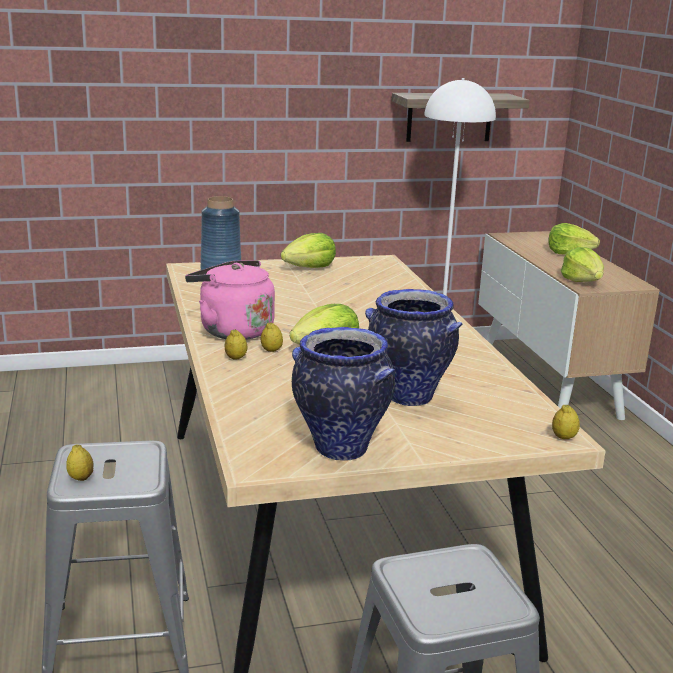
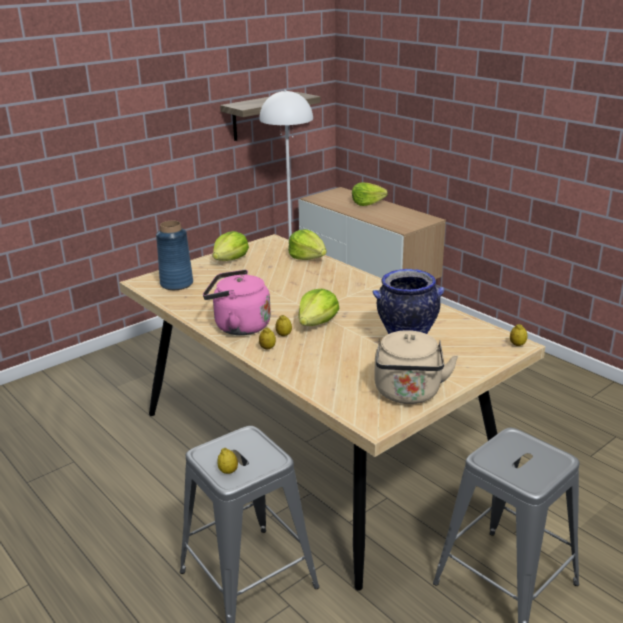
camera: 25 degrees left, 5 degrees up
(339, 449) = (408, 394): vase -> beige kettle
(582, 281) = (396, 224): lettuce -> lettuce (307, 257)

